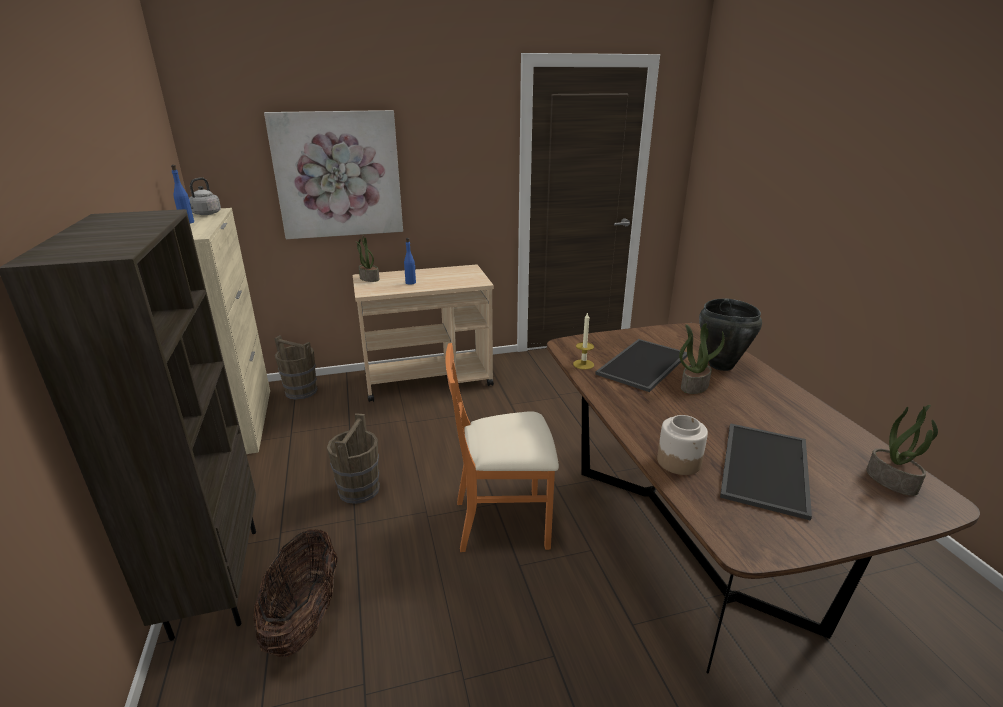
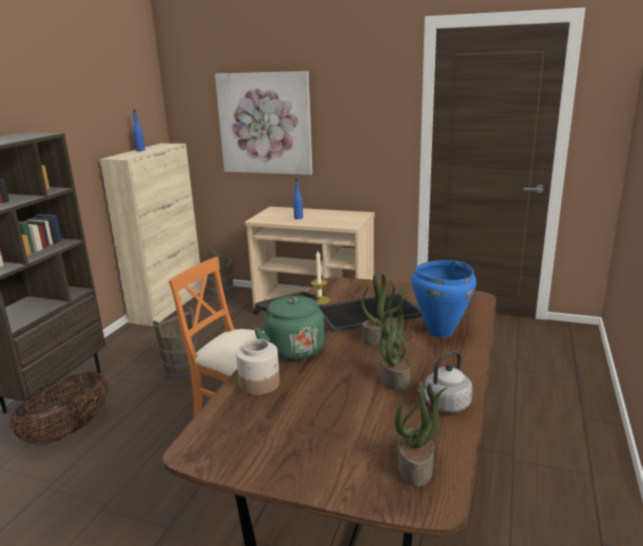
camera: 35 degrees right, 5 degrees down
(205, 214) = (161, 146): grey kettle -> grey kettle (445, 405)
(369, 278) = (275, 211): potted plant -> potted plant (393, 380)
(644, 418) = (292, 348): none -> green kettle
(720, 365) = (440, 331): black cooking pot -> blue cooking pot
(762, 466) = (318, 411): tray -> none

